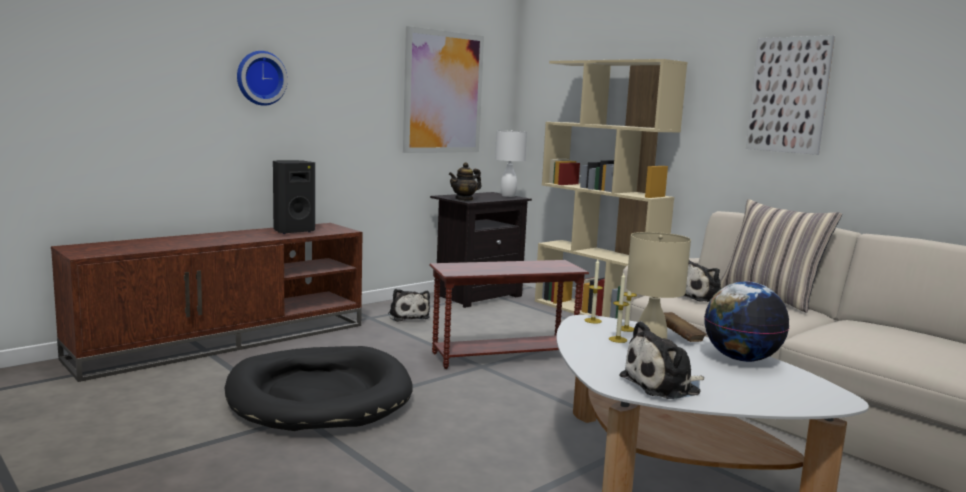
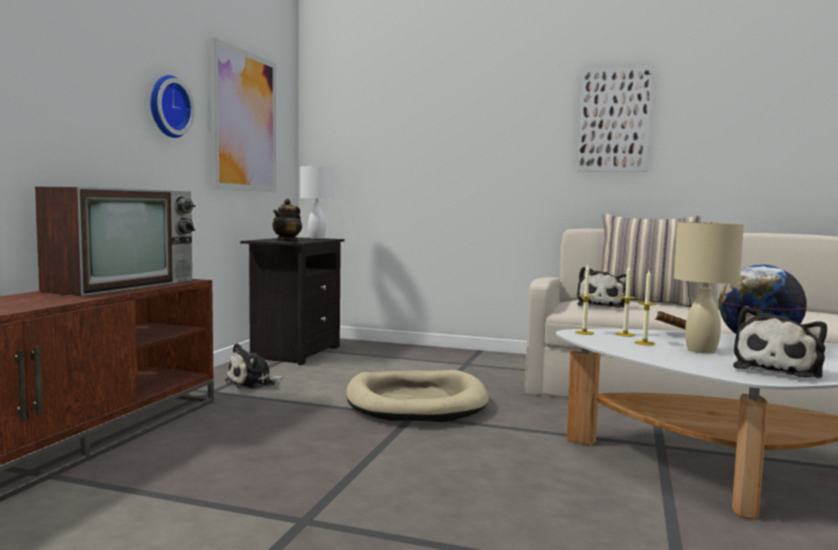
camera: 30 degrees left, 5 degrees down
(260, 78) = (61, 74): wall clock -> wall clock (167, 107)
(293, 231) = (124, 285): black speaker -> television
(319, 395) = (286, 488): black dog bed -> none
(408, 316) = (253, 383): plush toy -> plush toy turned 105 degrees clockwise
(503, 356) = (416, 402): brown side table -> beige dog bed
(596, 313) = (431, 351): beige bookcase -> none

